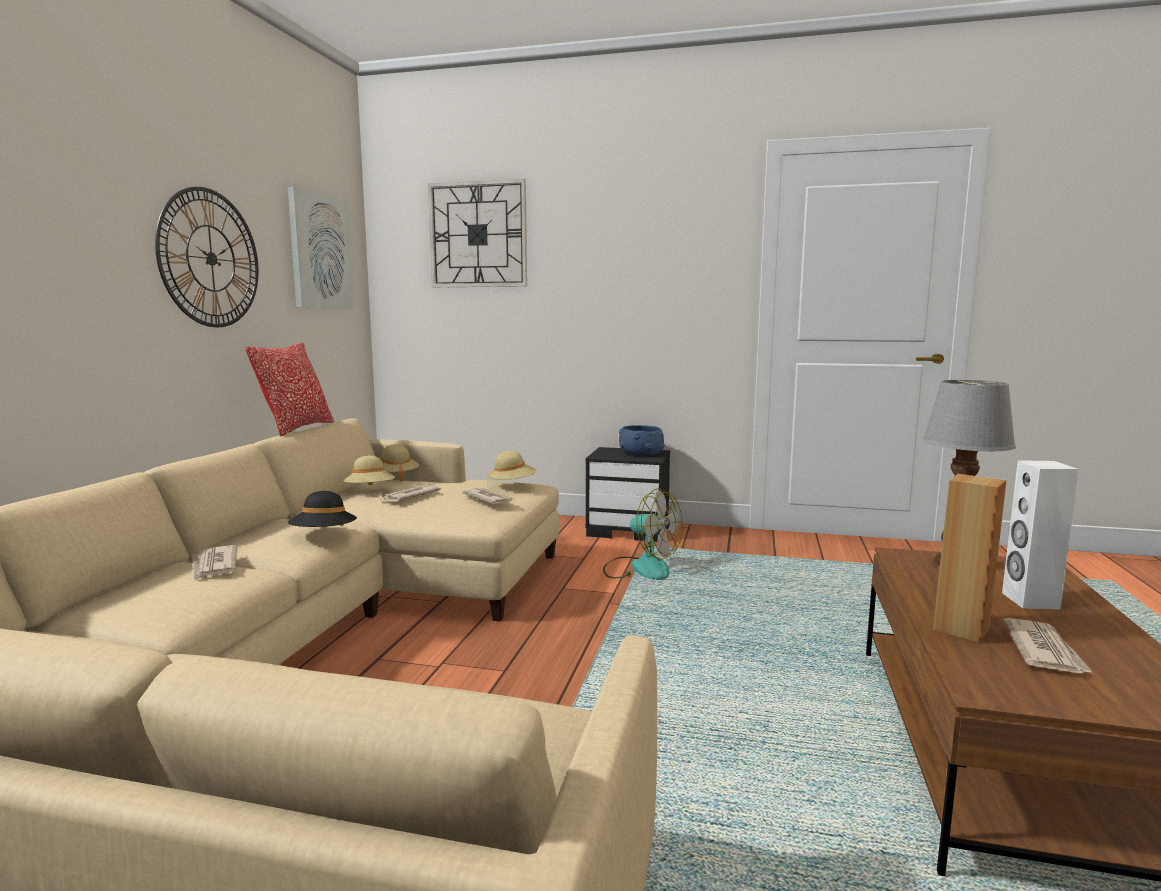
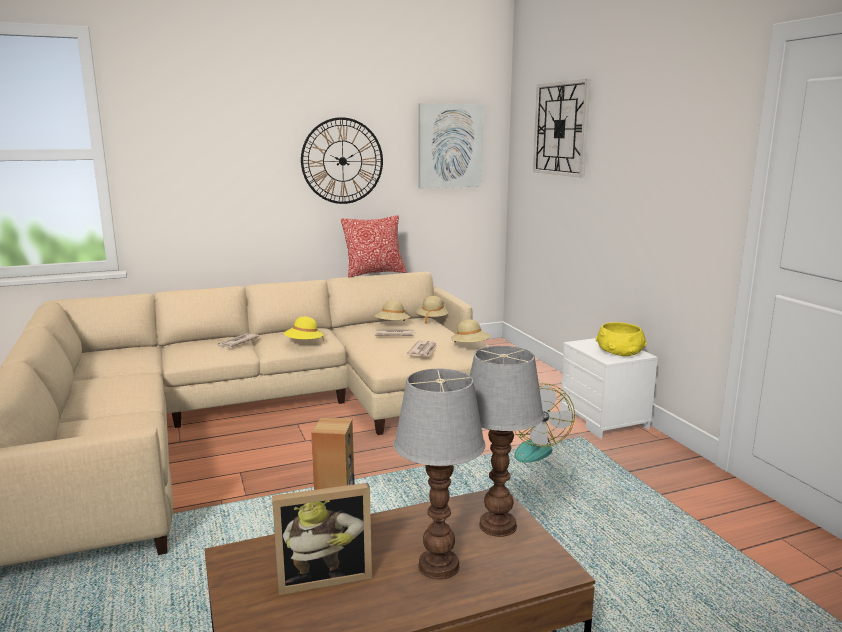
camera: 55 degrees right, 5 degrees up
(324, 535) = (304, 343): black hat -> yellow hat
(629, 529) = (605, 420): black nightstand -> white nightstand
(640, 453) = (620, 351): blue bowl -> yellow bowl
(1029, 601) = (437, 567): white speaker -> table lamp
(1044, 650) = (324, 576): newspaper -> picture frame

